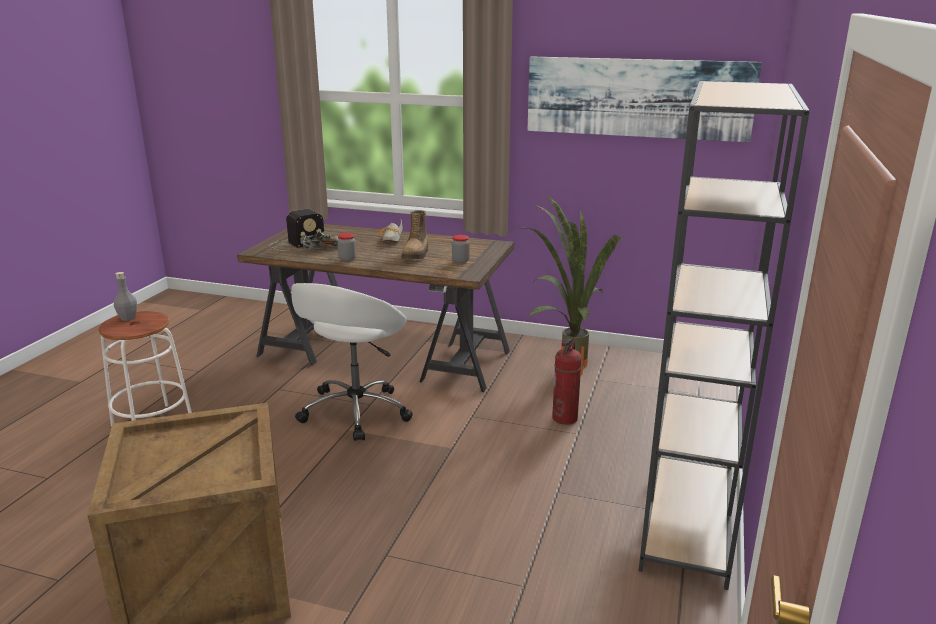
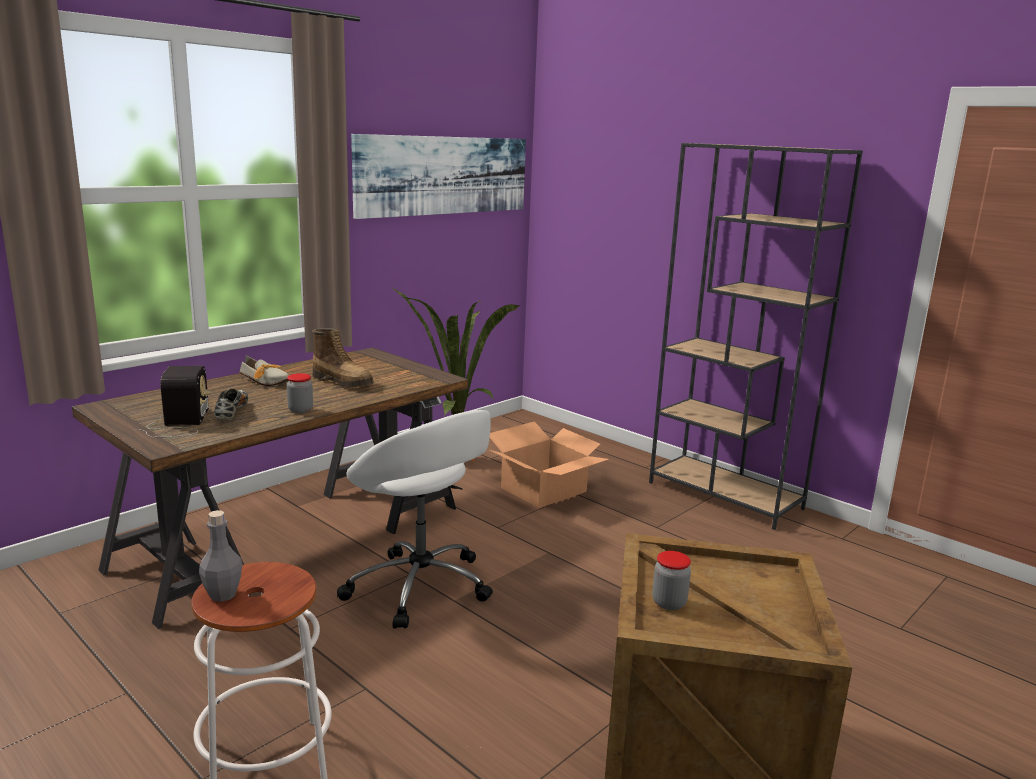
camera: 65 degrees left, 5 degrees down
(460, 261) = (397, 373): jar -> jar (669, 603)
(565, 418) = (544, 490): fire extinguisher -> cardboard box

